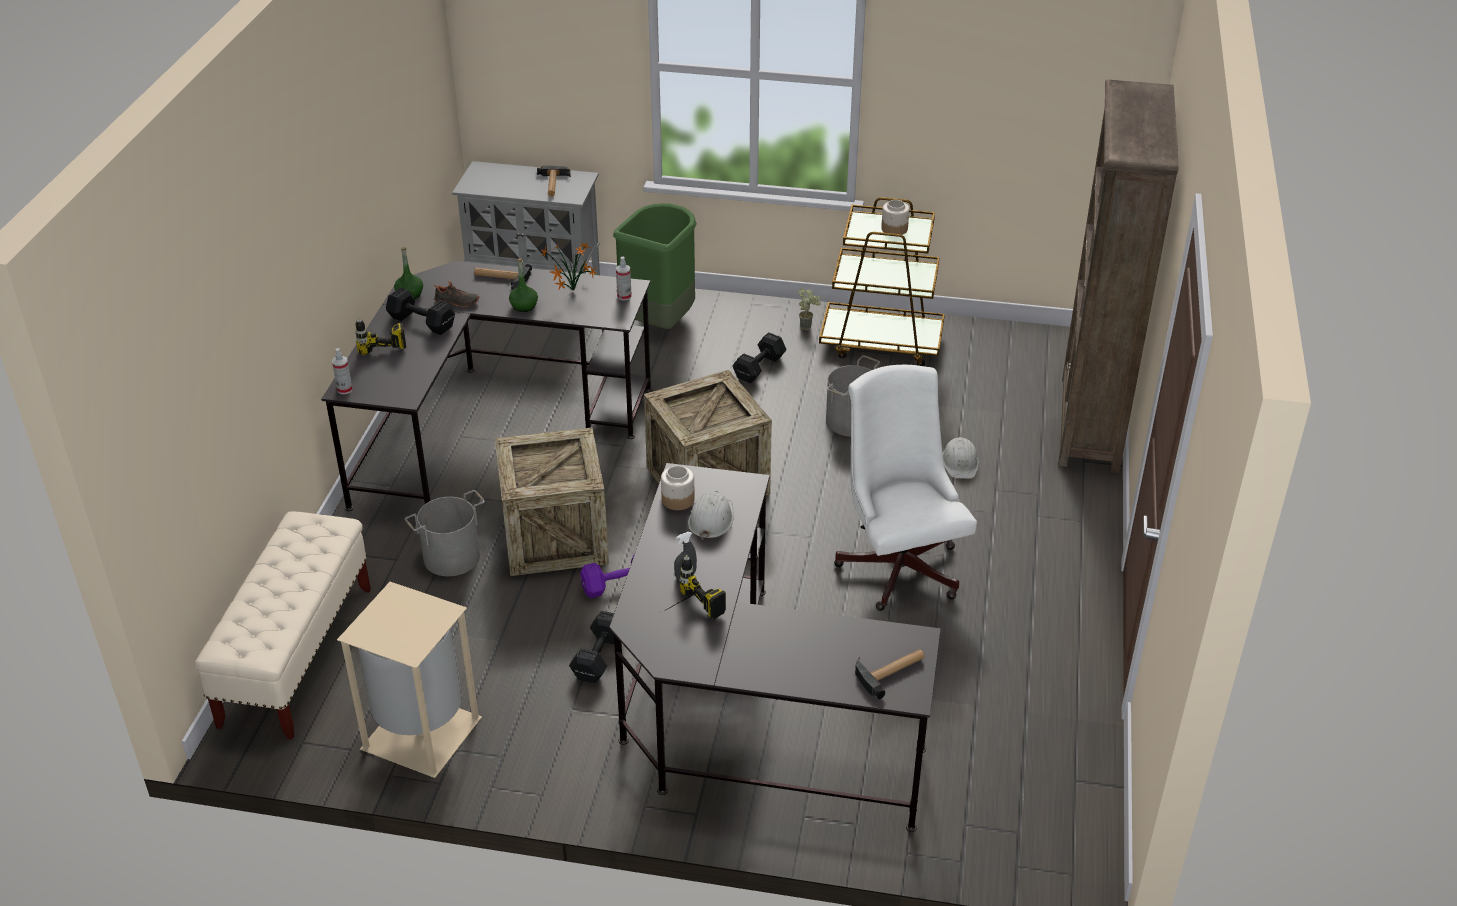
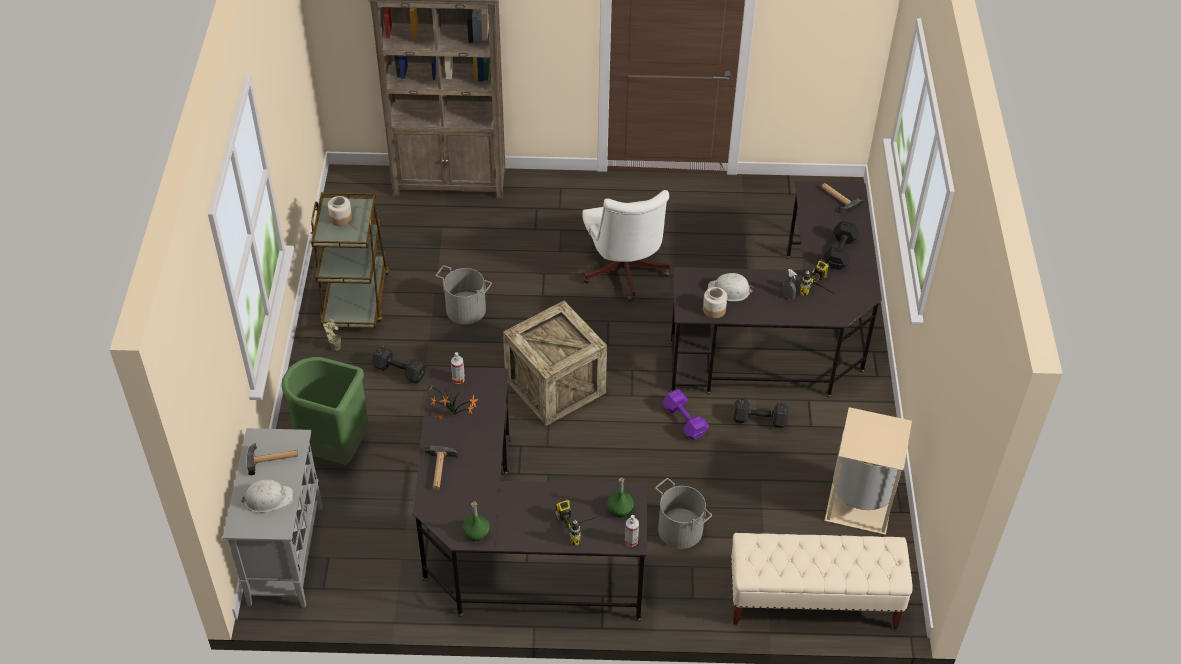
camera: 100 degrees left, 10 degrees up
(422, 323) = (522, 511): black dumbbell -> black dumbbell (840, 252)
(457, 302) = (484, 494): black shoe -> none
(524, 306) = (483, 444): green bottle -> green bottle (620, 509)
(555, 537) = (642, 468): crate -> none
(898, 563) = (624, 274): white office chair -> white office chair turned 75 degrees counterclockwise
(960, 463) = (508, 247): white hard hat -> white hard hat (268, 498)

